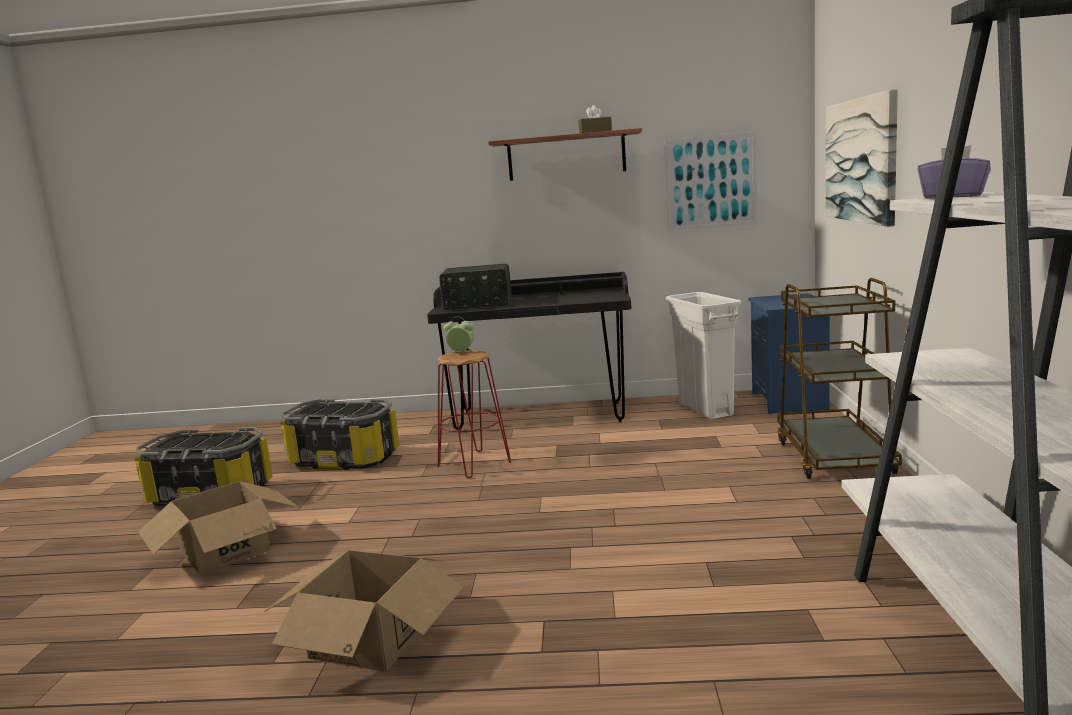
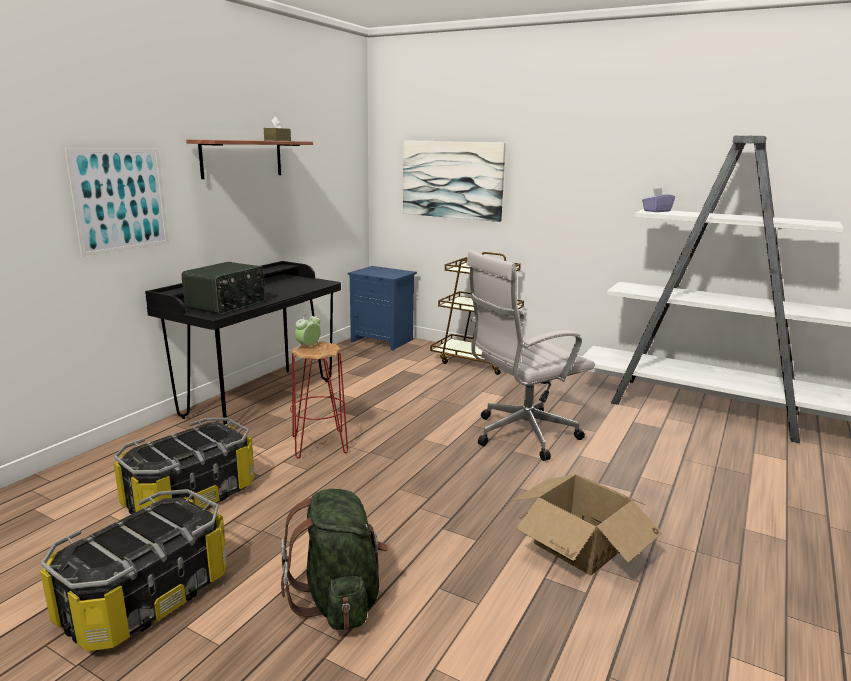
camera: 65 degrees left, 5 degrees up
(226, 550) = (339, 599): cardboard box -> green backpack
(622, 541) = (520, 435): none -> white office chair
(706, 409) = (354, 358): white trash can -> none
(711, 182) = (325, 186): picture -> picture (121, 200)

